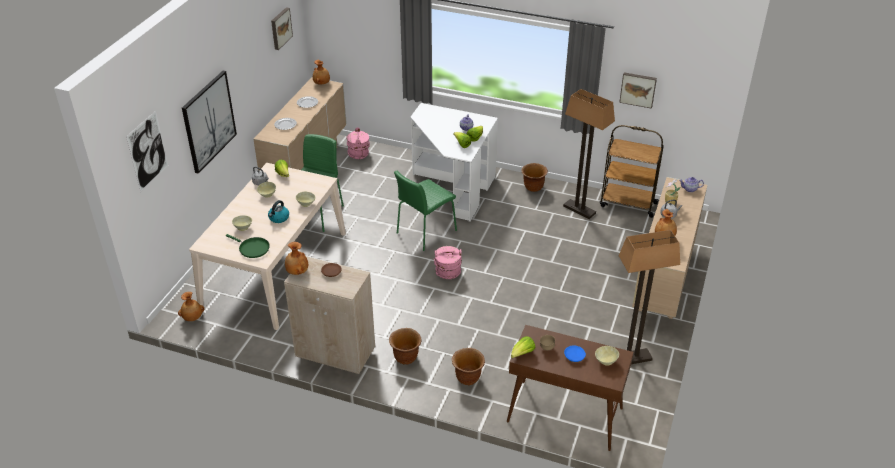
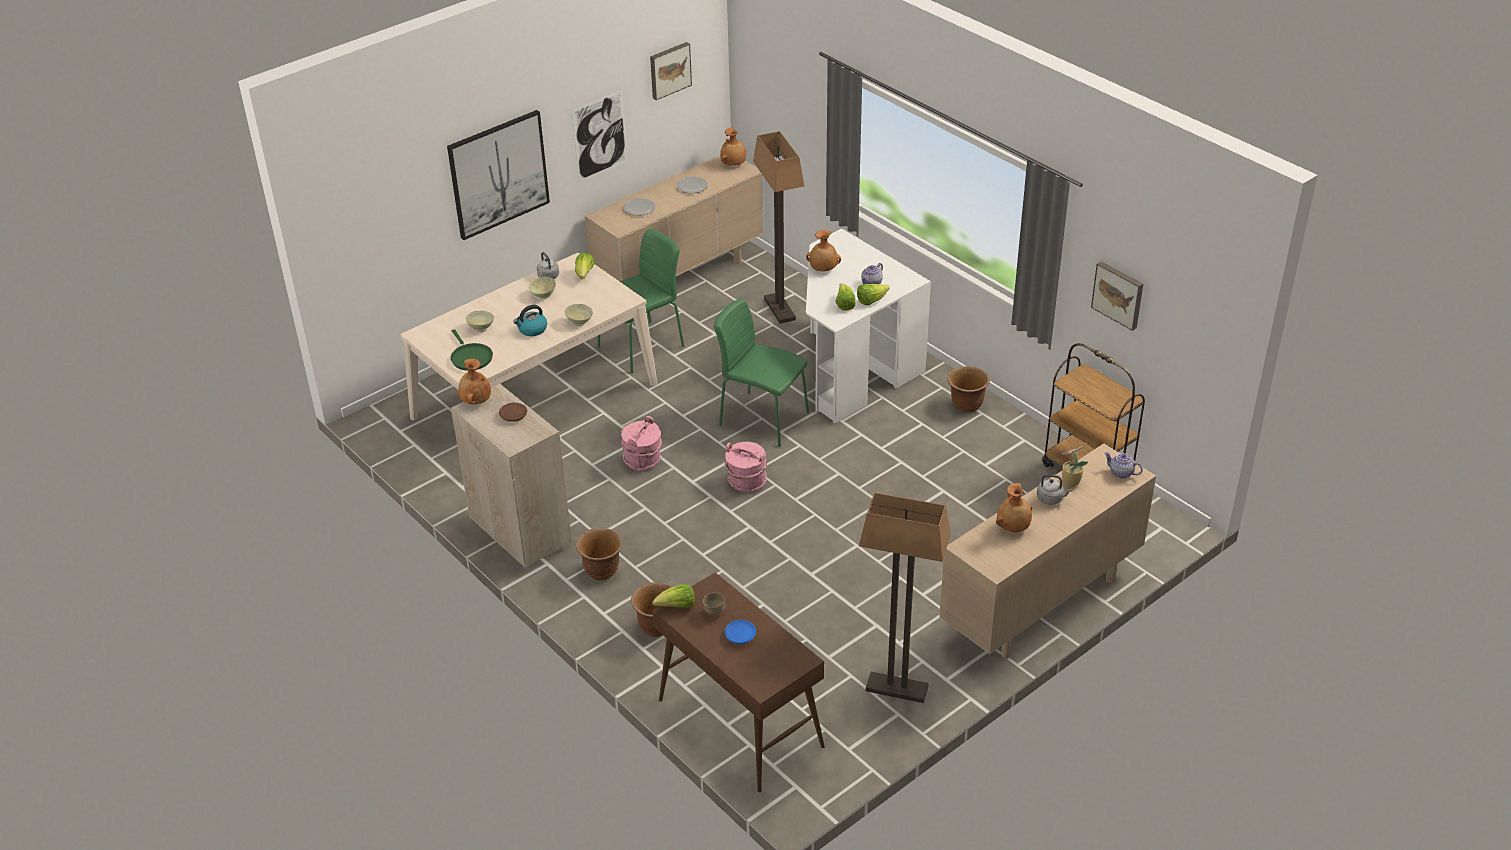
camera: 30 degrees right, 0 degrees up
(148, 151) = (374, 191): picture -> picture (600, 135)
(192, 318) = (395, 428): brown vase -> brown vase (823, 269)
(359, 154) = (762, 281): pink bucket -> pink bucket (643, 460)
(425, 232) = (760, 418): green chair -> green chair turned 45 degrees clockwise
(579, 210) = (1007, 459): floor lamp -> floor lamp (780, 309)
(605, 361) = (775, 658): beige bowl -> none

